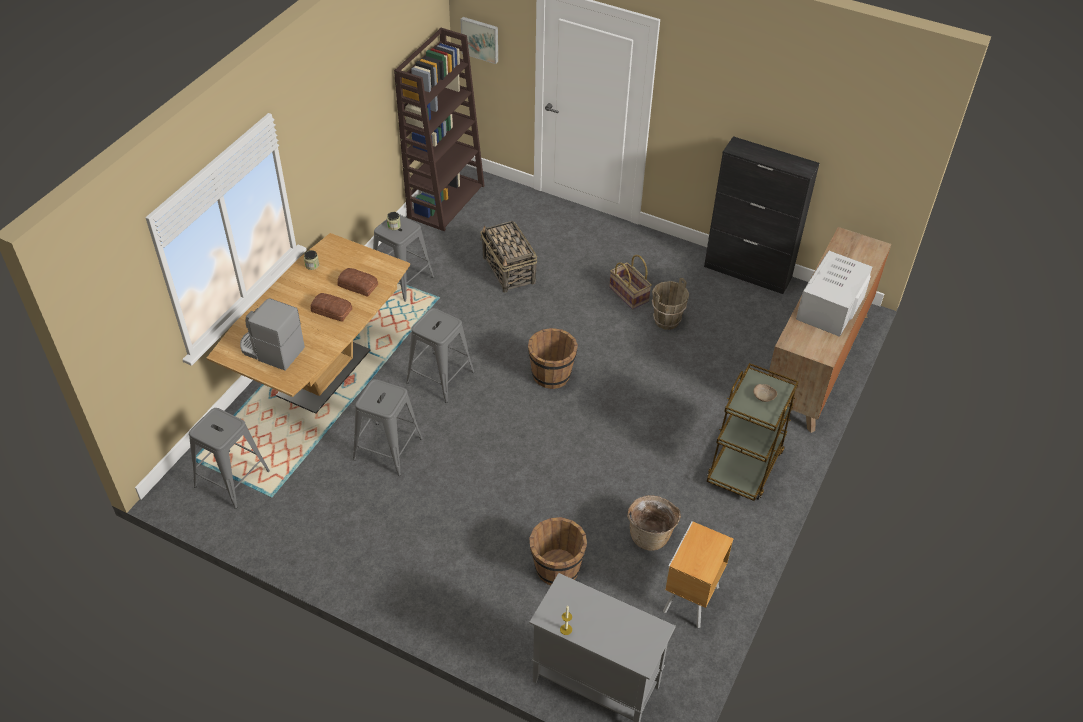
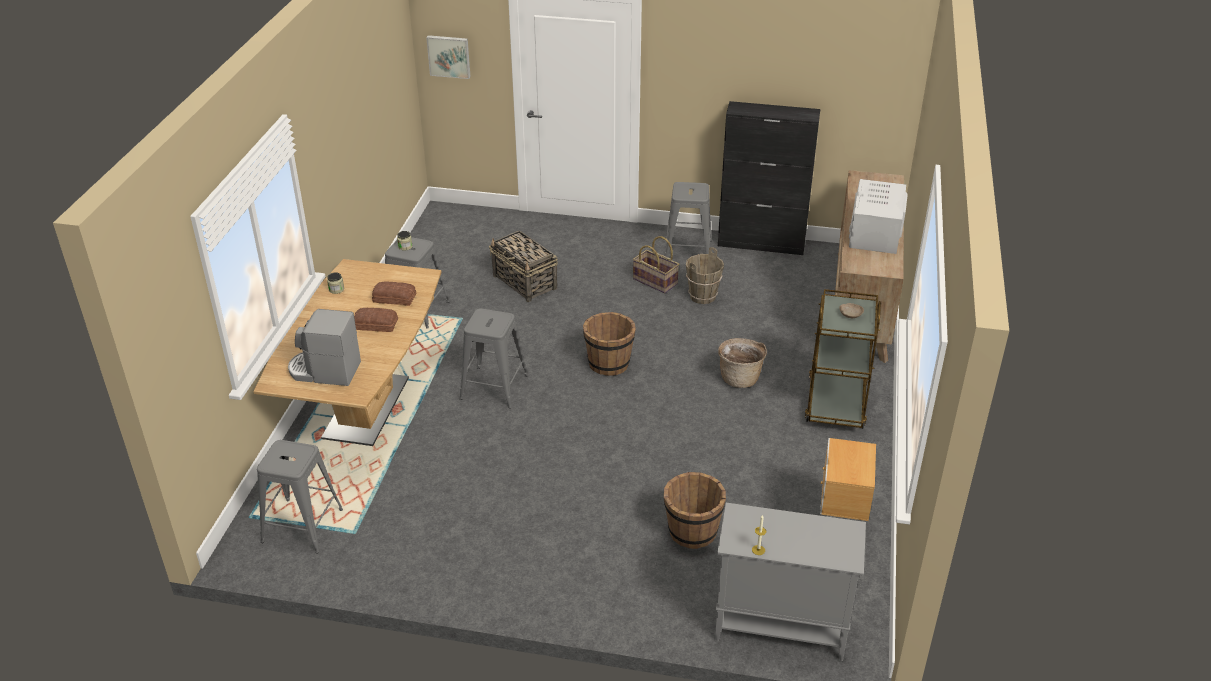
camera: 15 degrees left, 10 degrees down
(387, 449) = (465, 462): grey stool -> grey stool (687, 251)
(446, 201) = (433, 235): brown bookcase -> none
(651, 534) = (773, 481): basket -> basket (740, 377)

